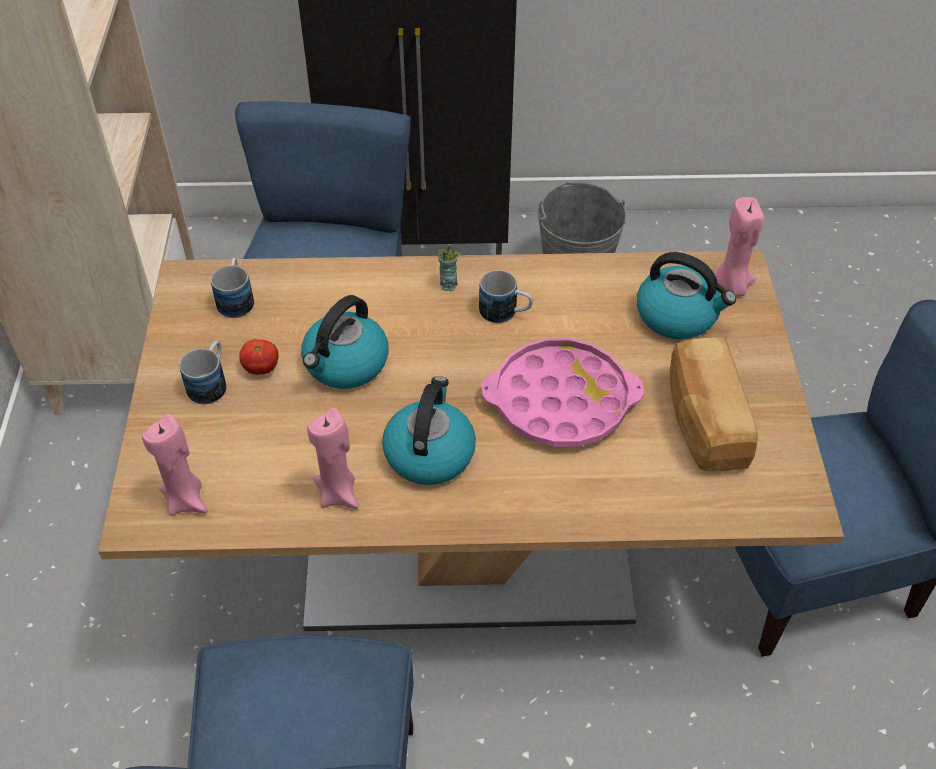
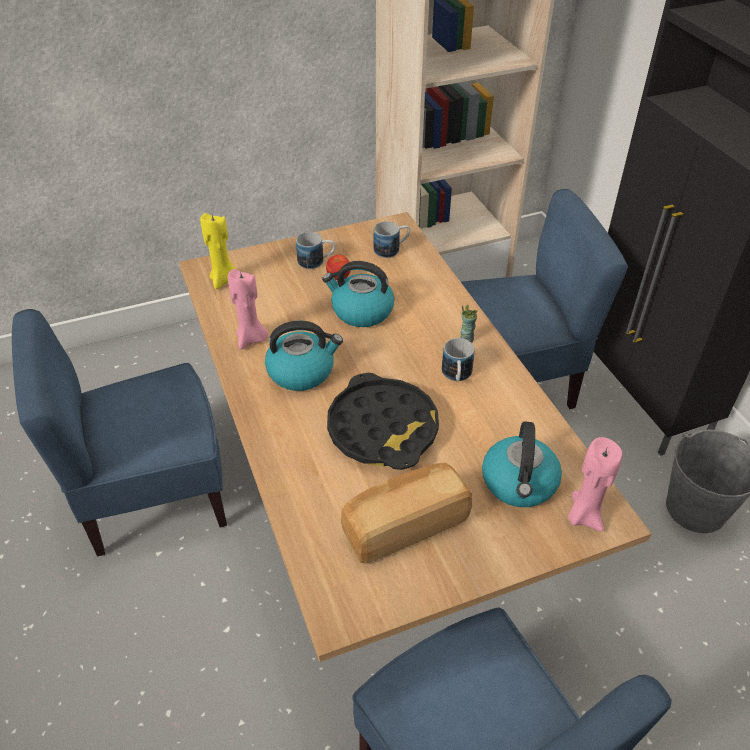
camera: 70 degrees right, 5 degrees down
(186, 499) = (224, 280): pink candle -> yellow candle
(561, 401) = (382, 429): pink tray -> black tray

